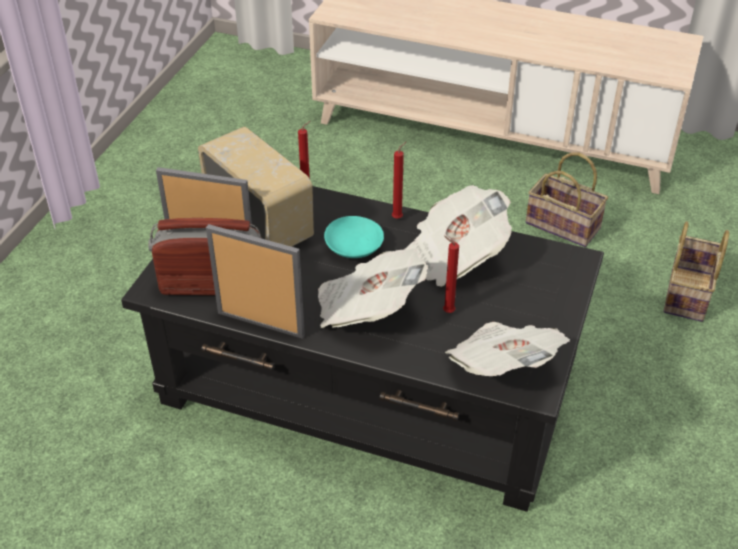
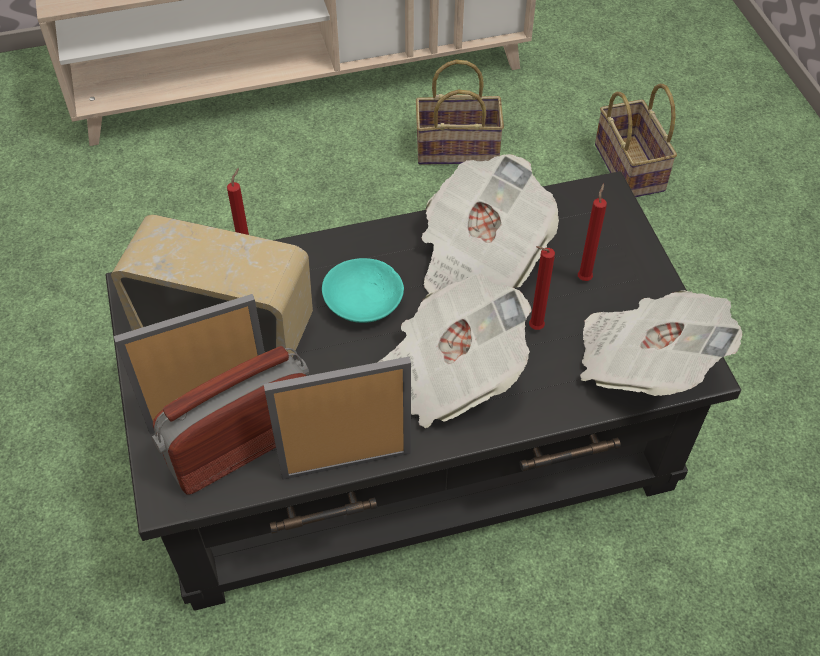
camera: 35 degrees left, 10 degrees up
(398, 217) = (380, 237): red candle -> red candle (584, 277)

